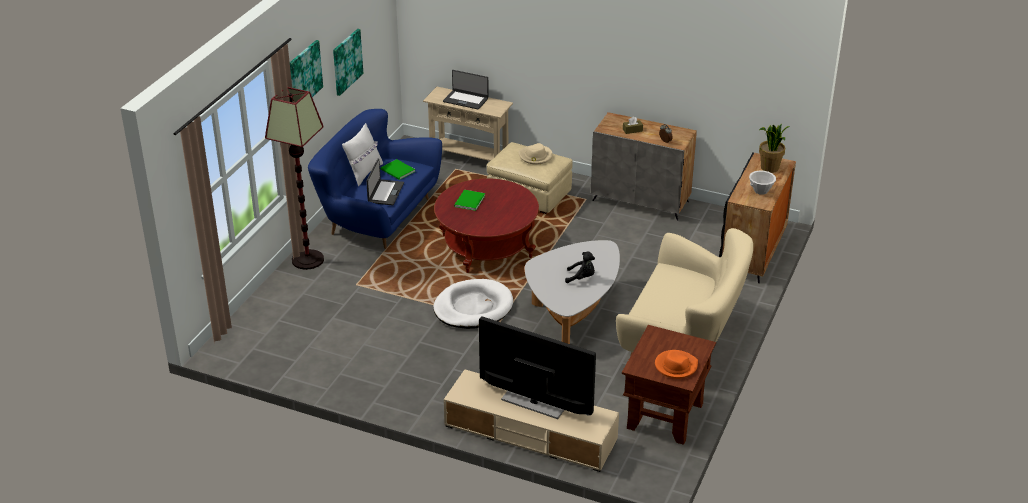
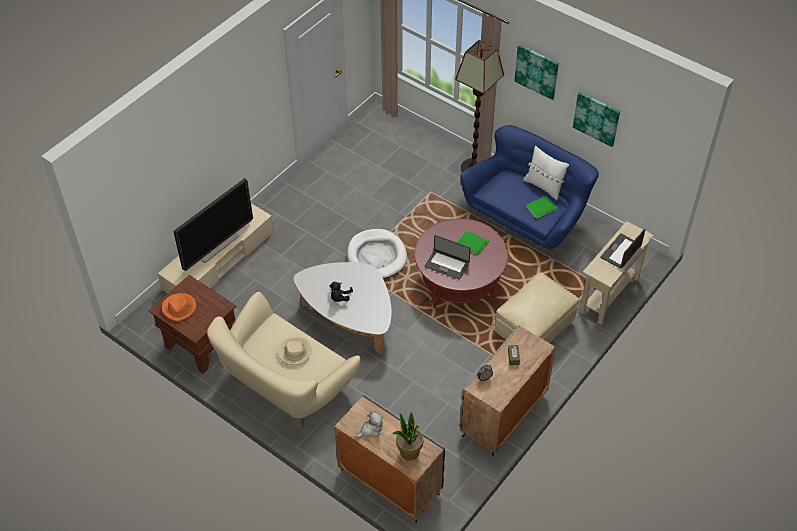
camera: 105 degrees right, 15 degrees up
(385, 193) = (506, 195): laptop -> laptop (447, 264)
(535, 156) = (539, 306): beige hat -> beige hat (294, 352)
(761, 191) = (370, 429): white bowl -> plush toy

